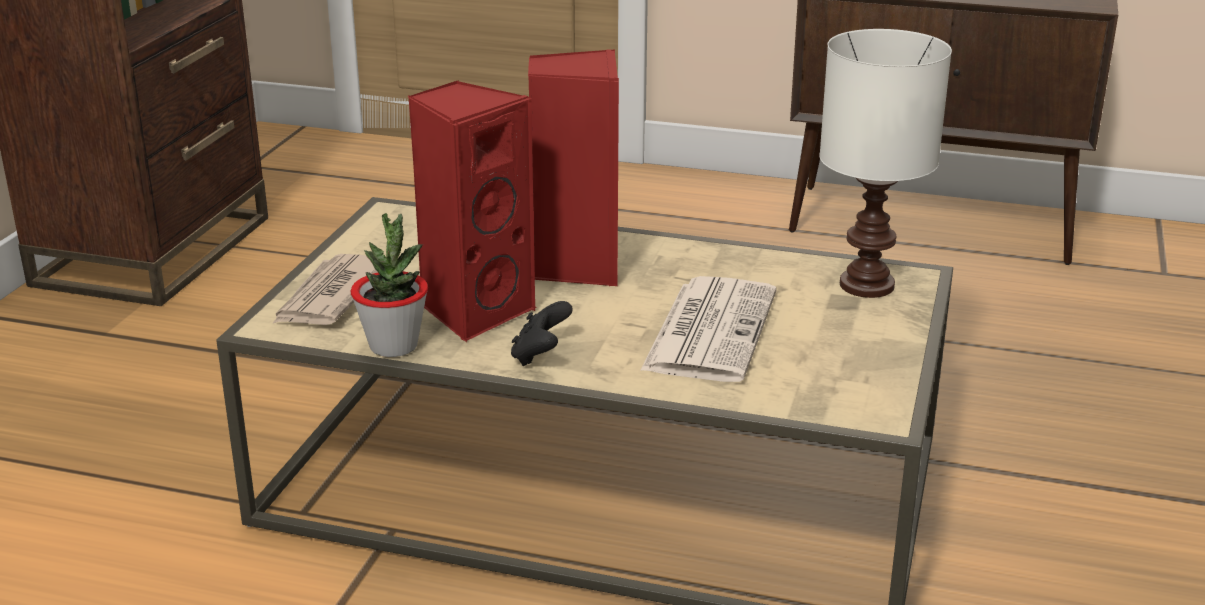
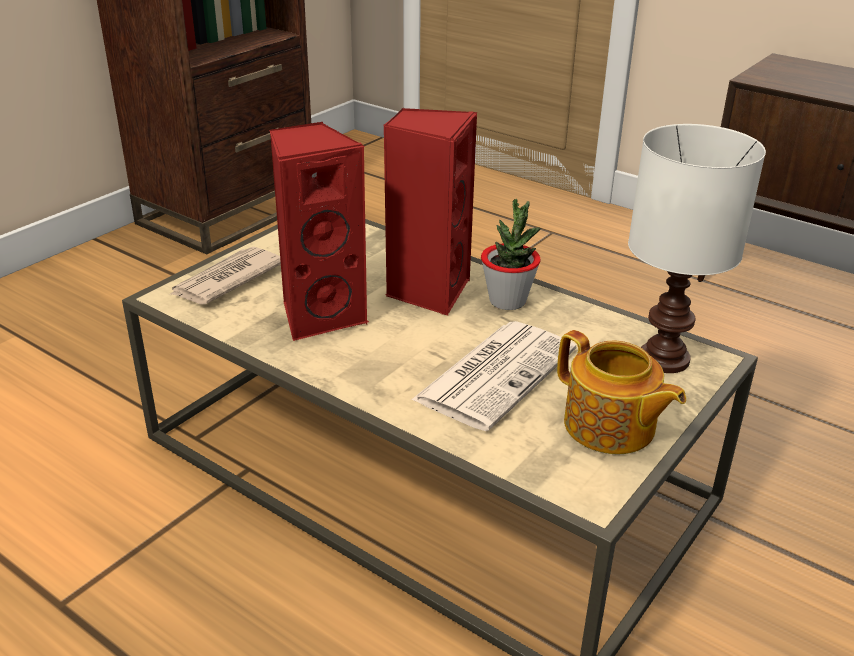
camera: 20 degrees right, 5 degrees up
(394, 346) = (238, 333): potted plant -> potted plant (507, 301)
(540, 356) = (341, 367): black game controller -> none
(856, 354) = (610, 427): none -> teapot

